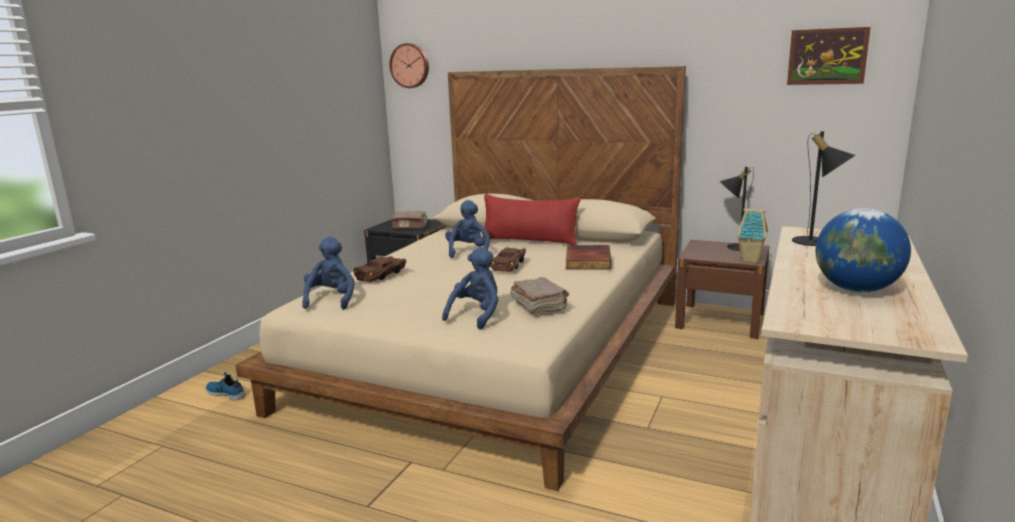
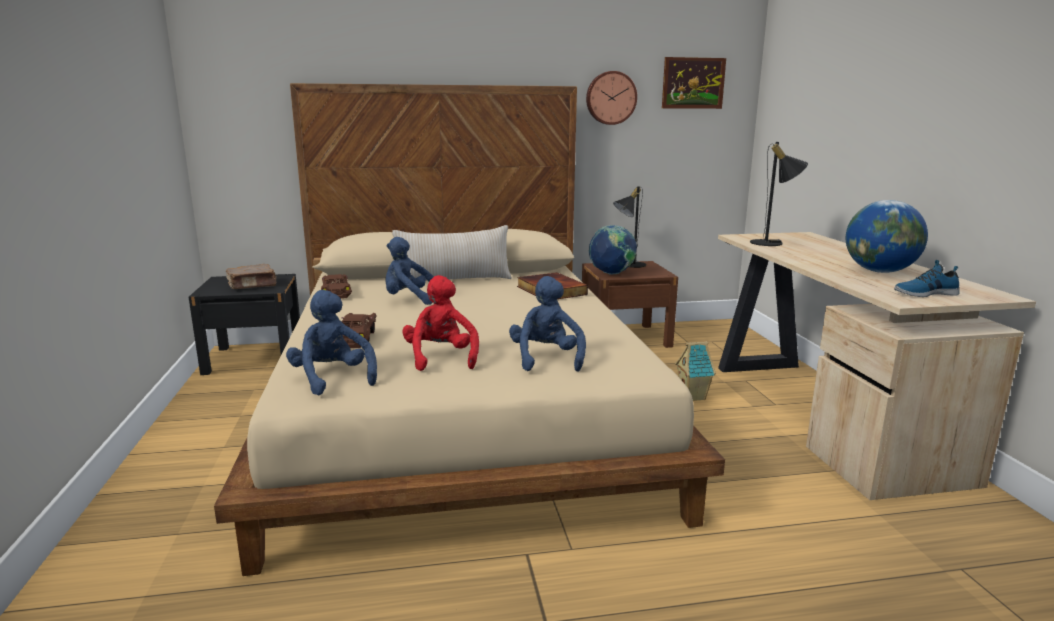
camera: 35 degrees left, 0 degrees up
(226, 393) = (145, 563): shoe -> shoe (924, 293)
(410, 65) = (222, 73): wall clock -> wall clock (610, 98)
(412, 300) = (441, 358): none -> red plush toy
(468, 252) = (410, 299): blue plush toy -> blue plush toy turned 45 degrees counterclockwise
(509, 265) = (483, 305): brown toy car -> brown toy car (336, 293)
(529, 241) = (454, 280): red pillow -> beige pillow
(539, 305) = (590, 337): brown book -> none
(699, 253) = (612, 274): none -> globe
(751, 259) = (660, 273): toy house -> toy house (693, 397)

